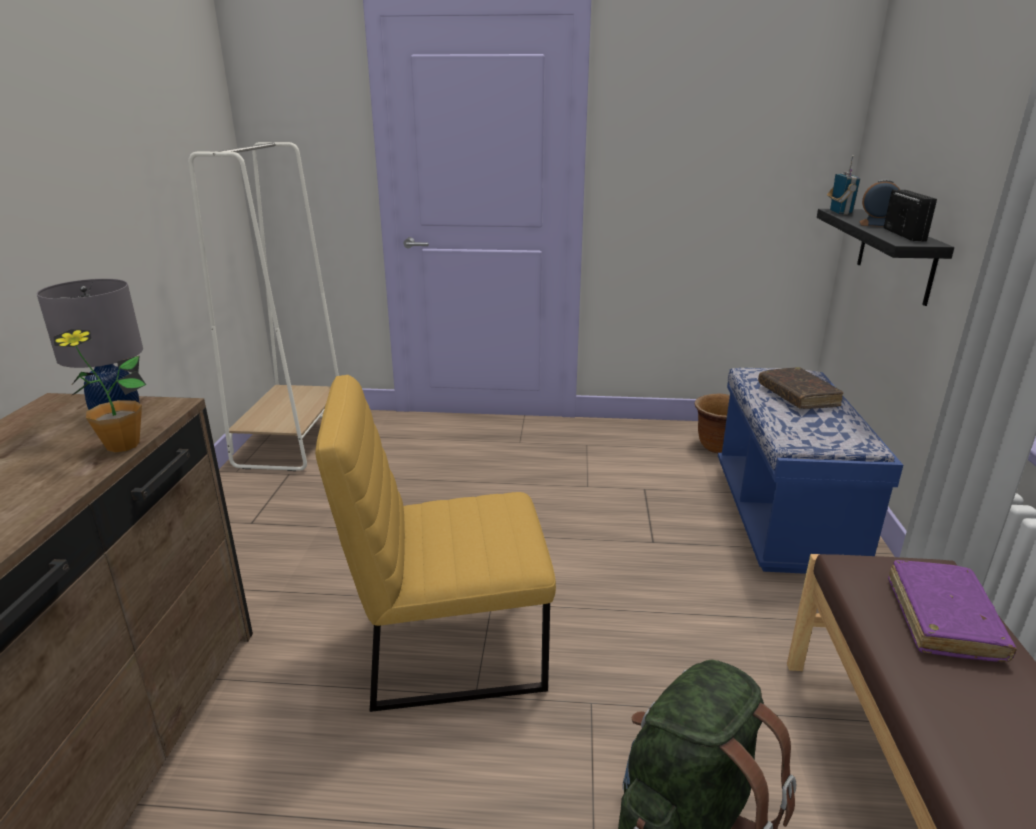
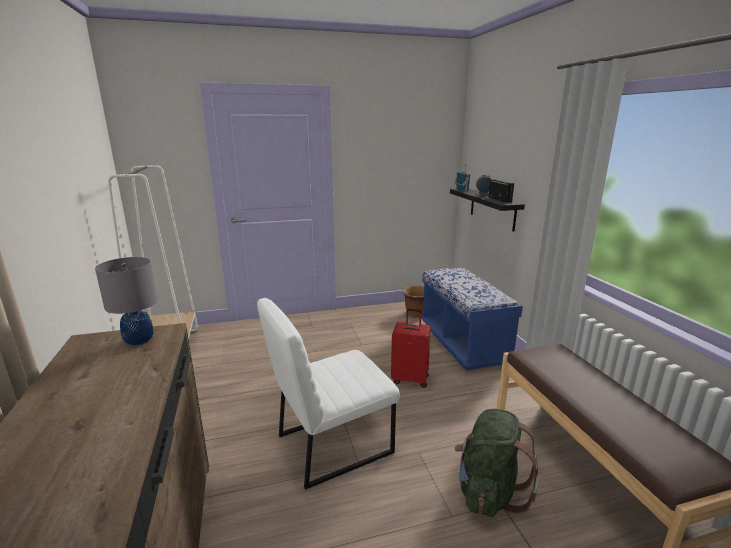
camera: 20 degrees left, 5 degrees down
(122, 445) = (162, 356): potted plant -> none
(448, 647) = (331, 444): yellow chair -> white chair
(645, 565) = (410, 379): none -> red suitcase
(797, 396) = (463, 280): brown book -> none
(943, 619) = (571, 368): purple book -> none

